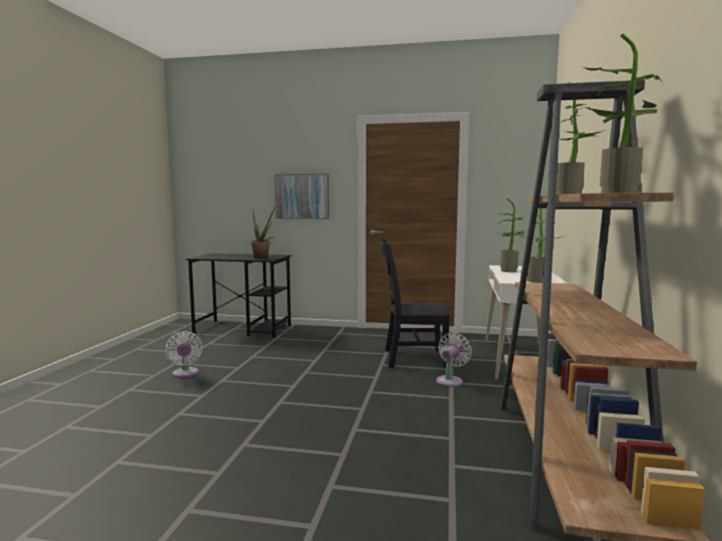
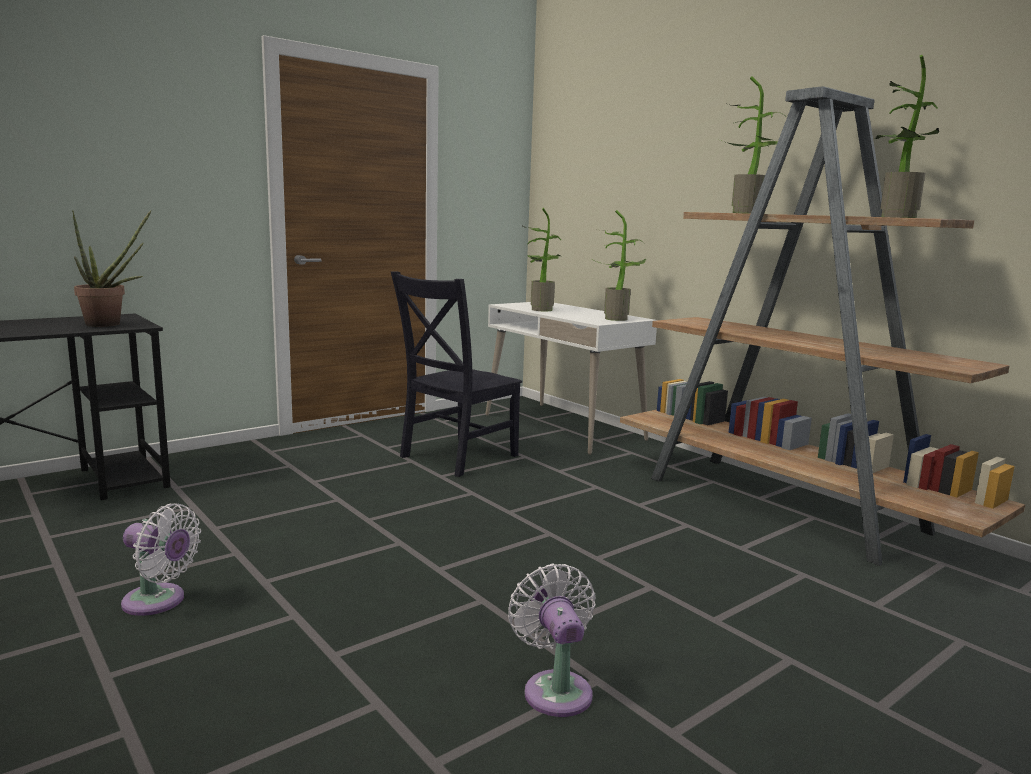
camera: 50 degrees left, 5 degrees up
(302, 196) = (151, 187): picture -> none
(450, 380) = (555, 469): white fan -> white fan (555, 689)

